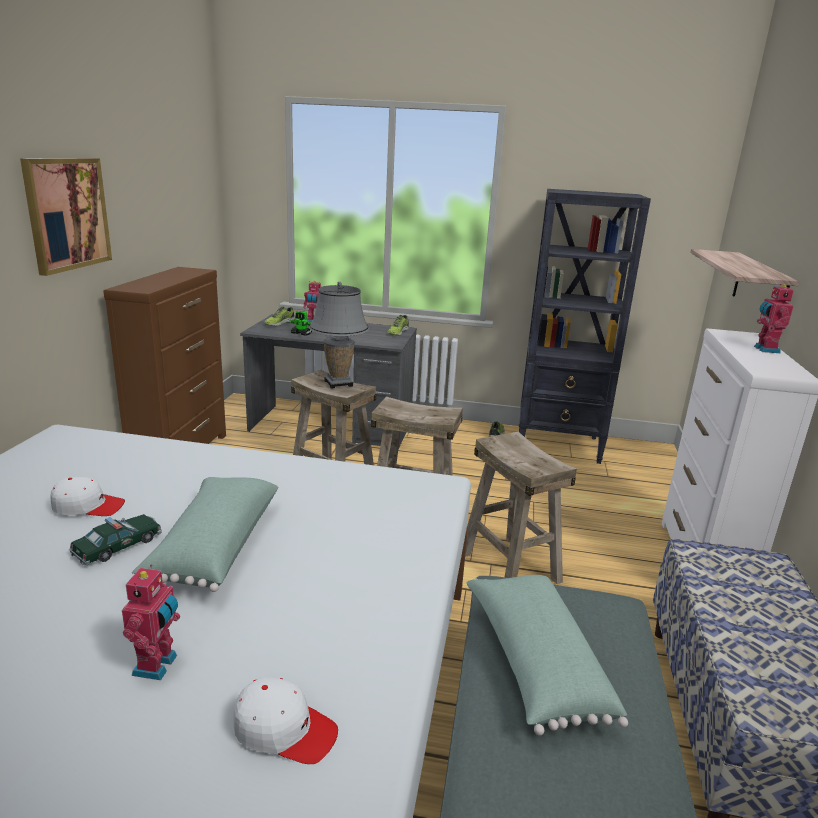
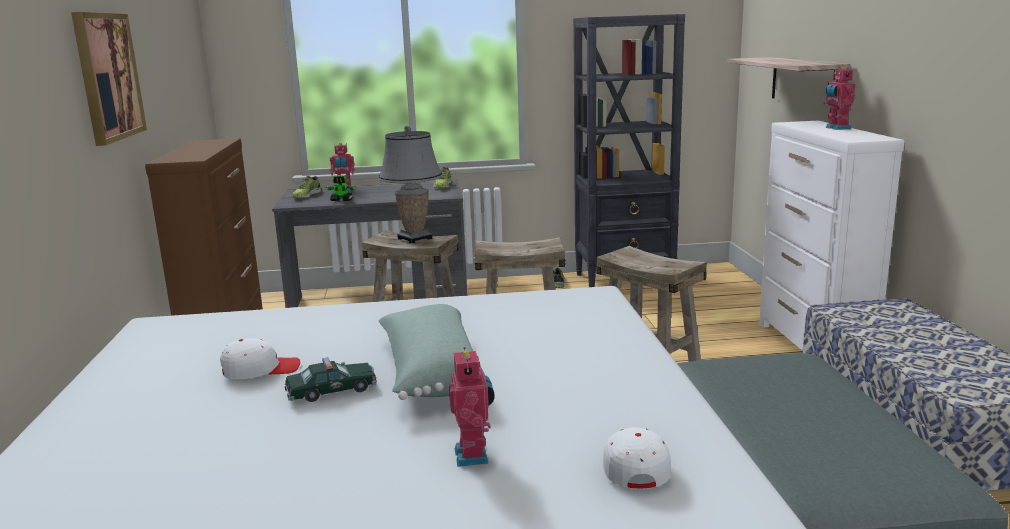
camera: 15 degrees left, 5 degrees down
(118, 546) = (332, 391): toy car -> toy car turned 45 degrees clockwise
(284, 730) = (634, 466): white cap -> white cap turned 90 degrees counterclockwise
(533, 663) = (769, 405): green pillow -> none

